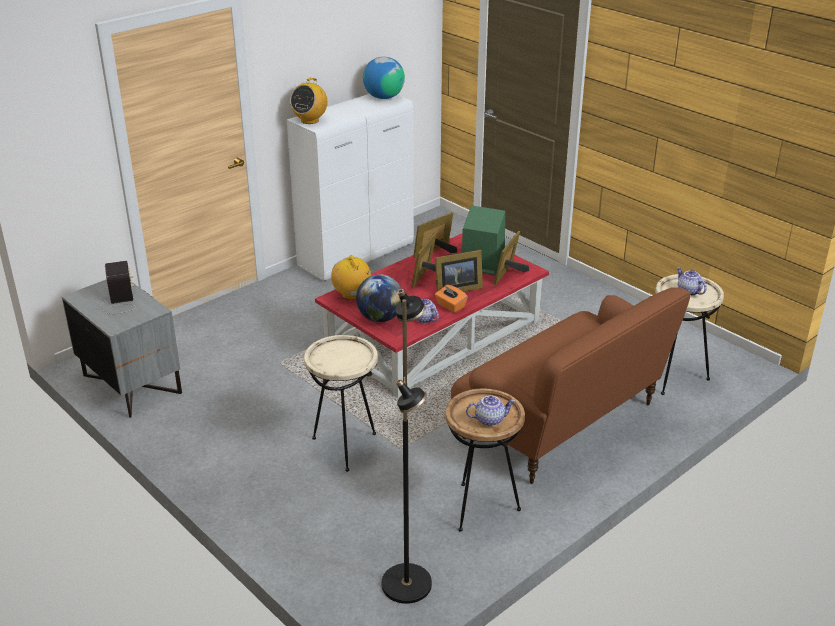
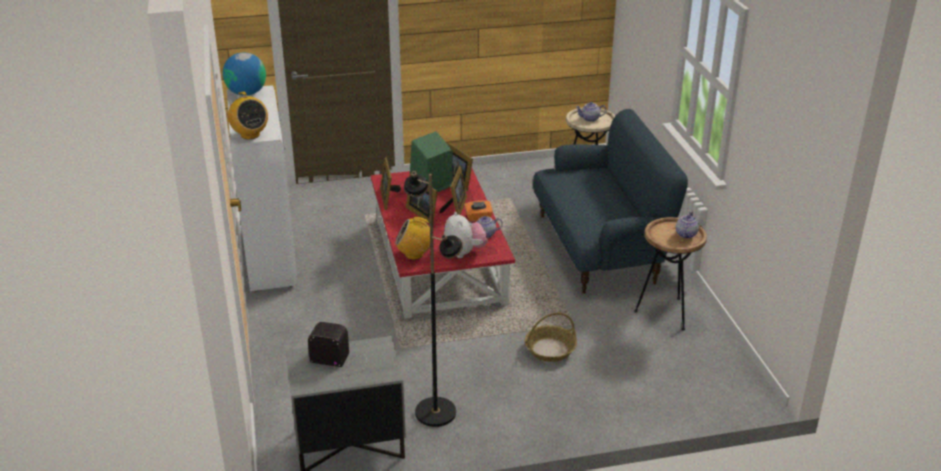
camera: 60 degrees left, 0 degrees up
(345, 447) = (550, 349): beige side table -> basket
(380, 318) = (464, 252): globe -> plush toy
(407, 584) = (724, 370): black floor lamp -> black floor lamp (436, 412)
(562, 423) = (599, 248): brown sofa -> blue sofa

